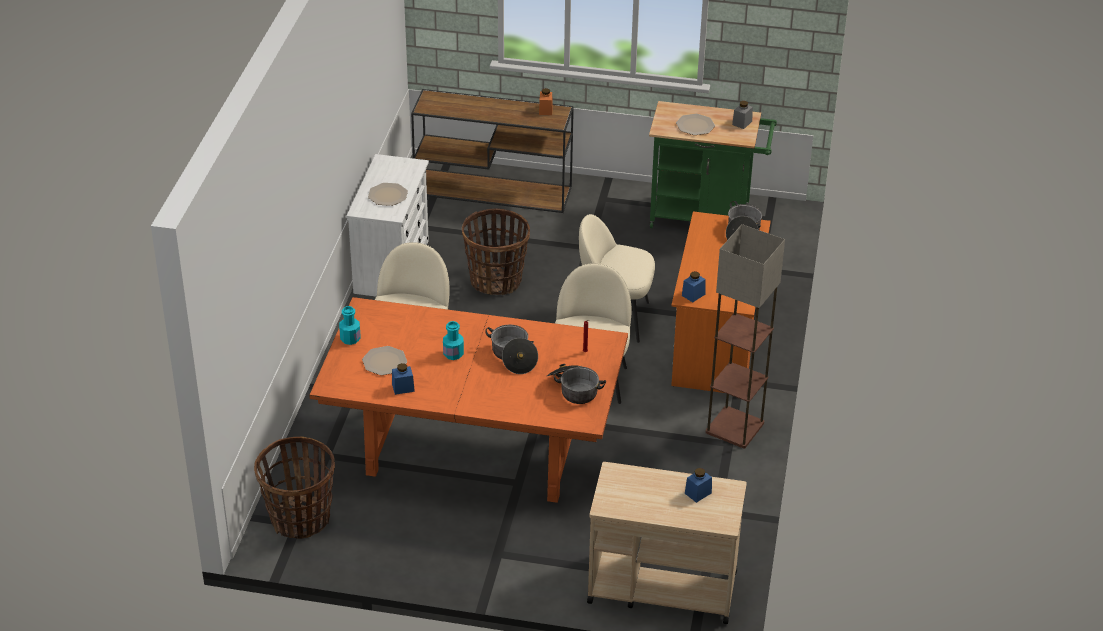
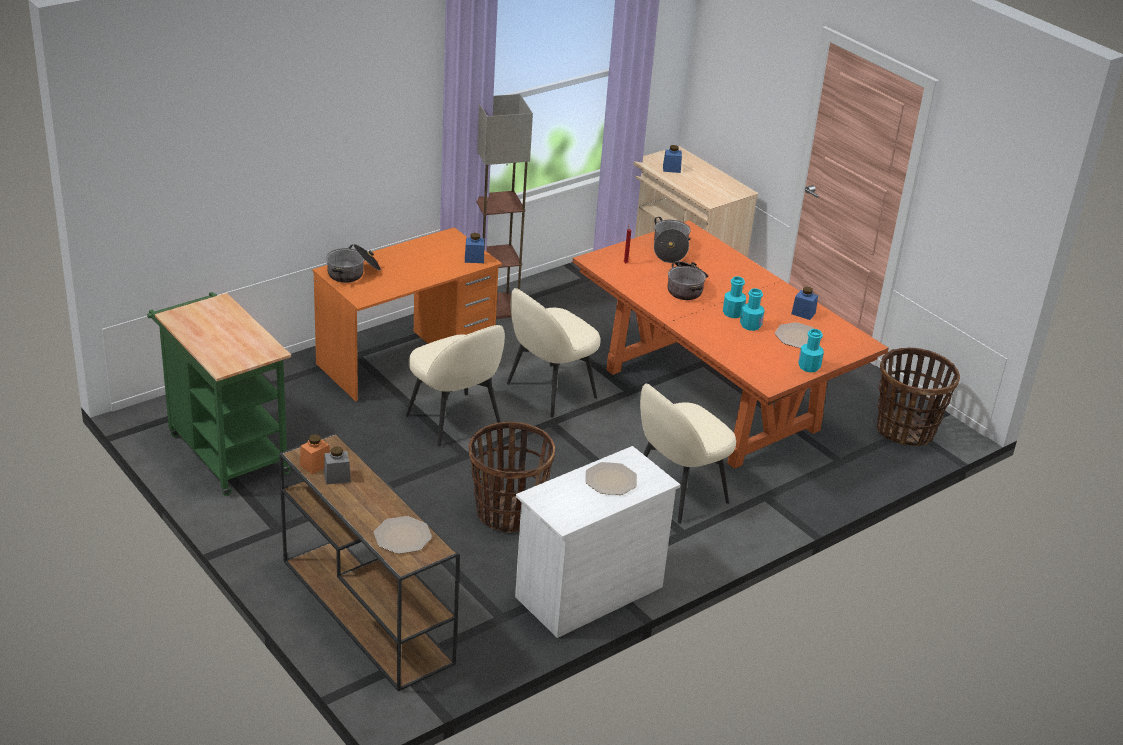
camera: 140 degrees left, 5 degrees down
(428, 350) = (750, 325): none -> turquoise bottle
(695, 125) = (236, 337): plate -> plate (403, 536)
(742, 123) = (192, 315): grey jar -> grey jar (337, 477)

